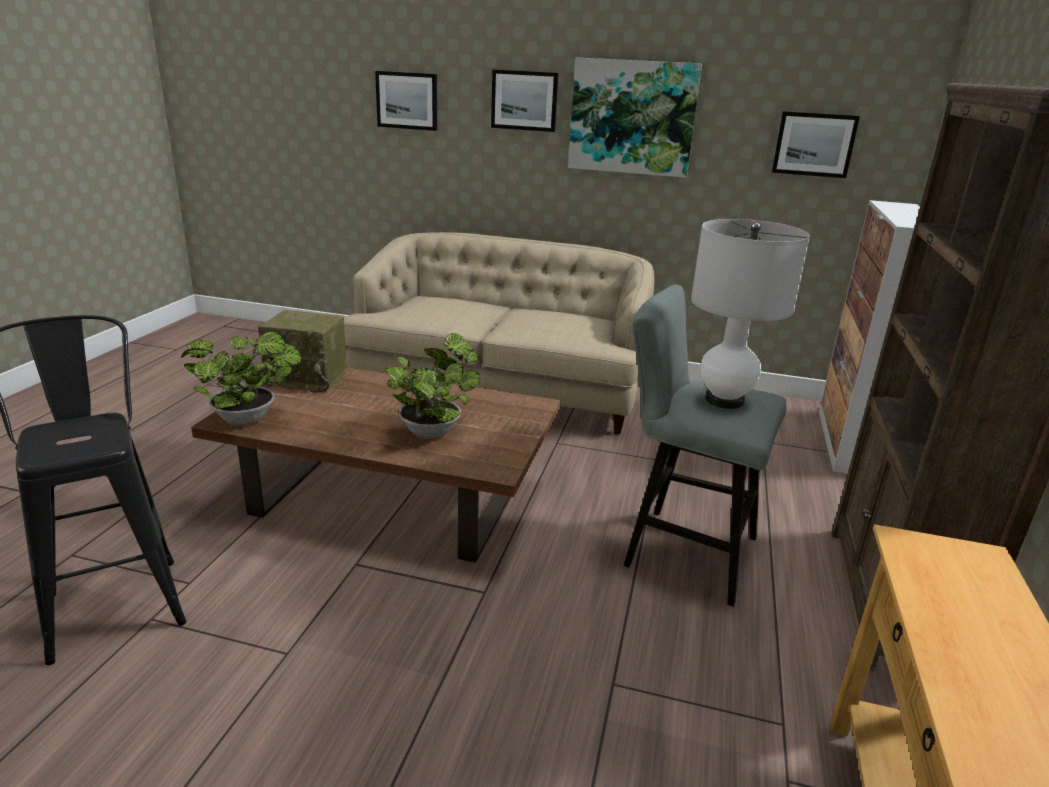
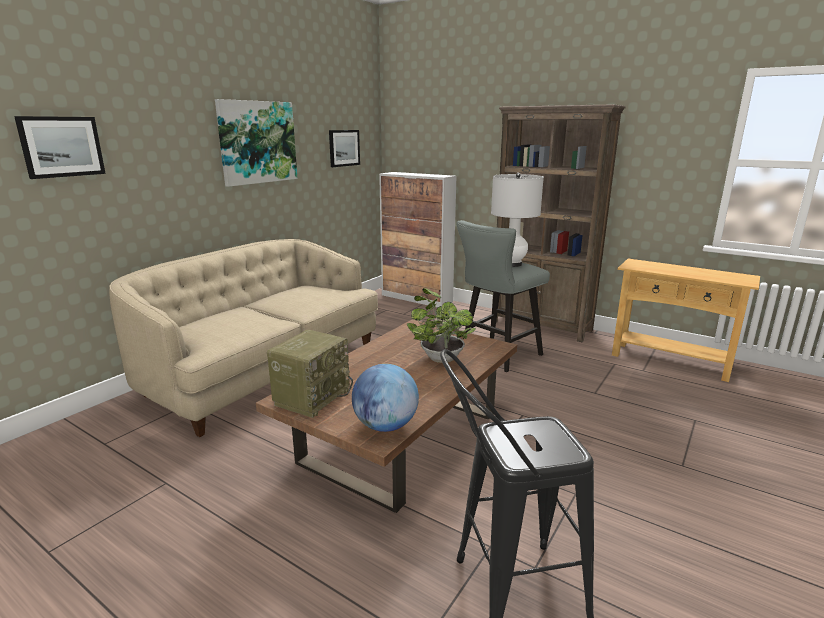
camera: 70 degrees left, 5 degrees down
(250, 420) = (385, 426): potted plant -> globe
(524, 100) = (181, 136): picture -> none

